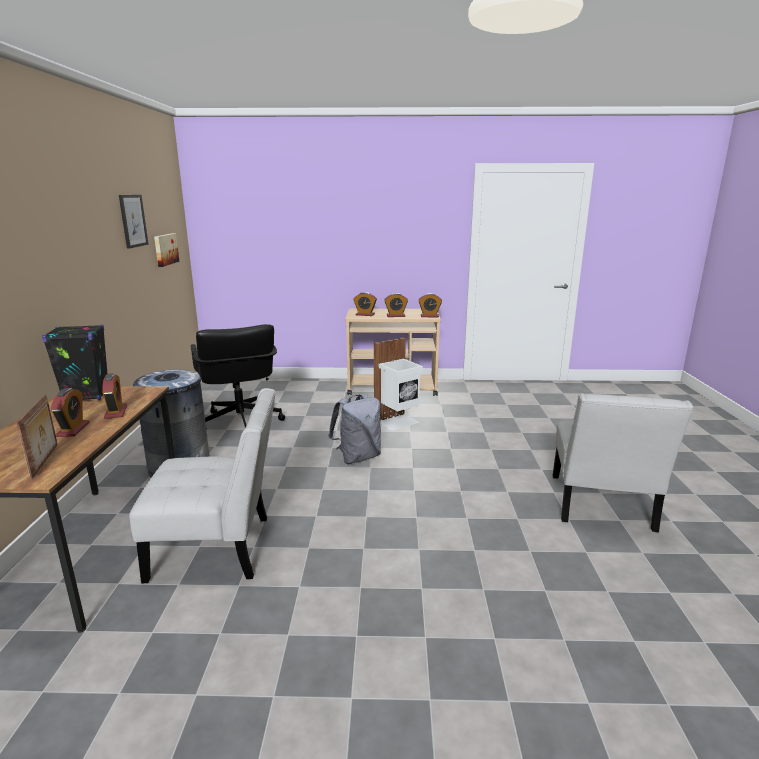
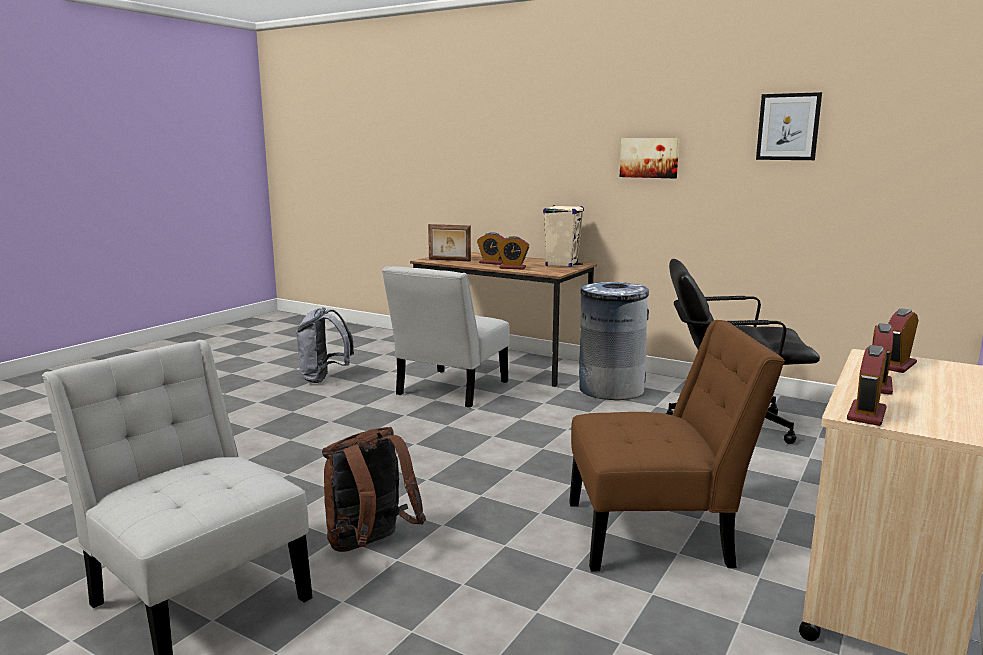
camera: 120 degrees right, 5 degrees down
(86, 396) = (561, 264): black speaker -> beige speaker
(165, 249) = (881, 174): picture -> picture (649, 158)
(358, 457) = (549, 469): grey backpack -> grey backpack (324, 378)
(398, 422) = (657, 533): white trash can -> brown chair
(499, 479) = (370, 546): none -> brown backpack

